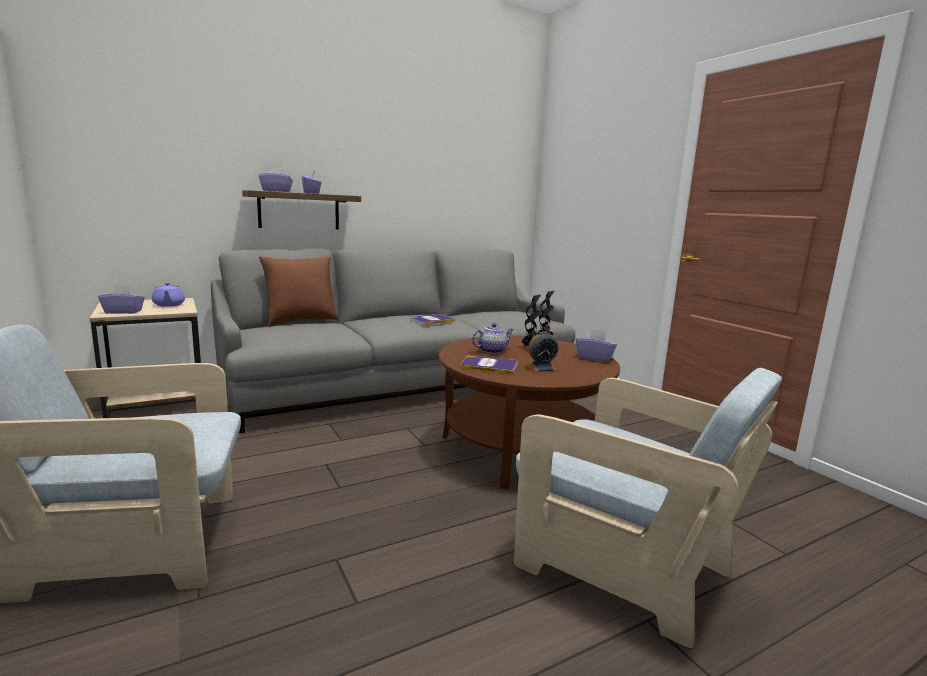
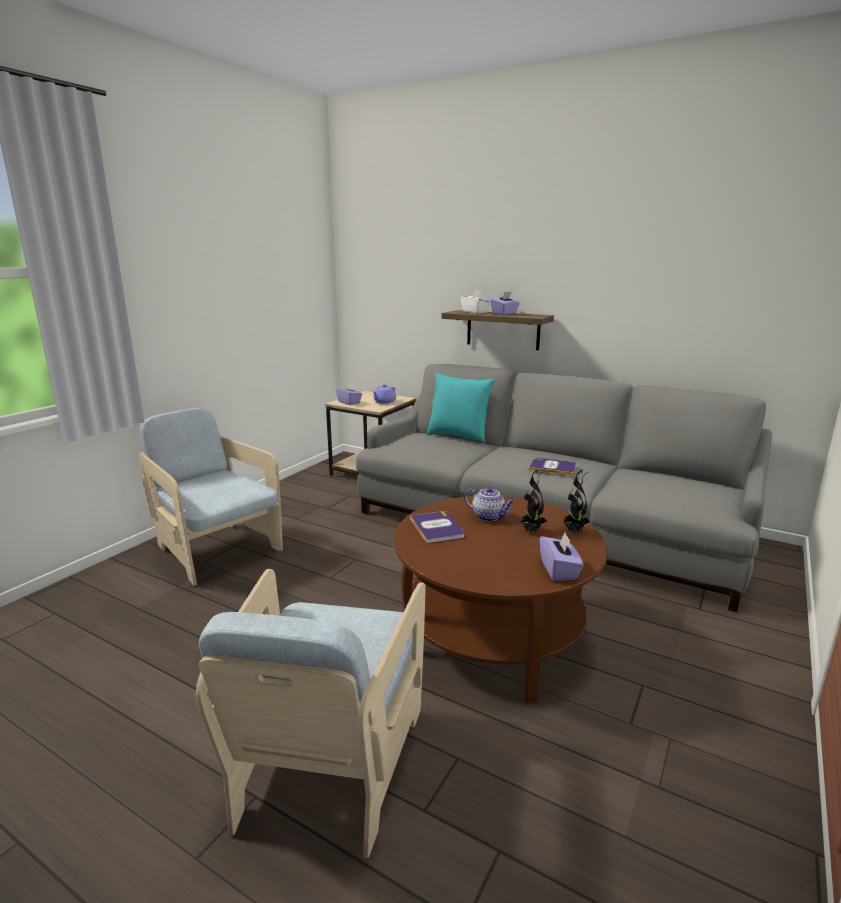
camera: 60 degrees right, 5 degrees up
(276, 191) = (475, 312): purple tissue box -> white tissue box
(301, 321) = (458, 436): brown pillow -> turquoise pillow
(541, 367) = (469, 551): alarm clock -> none

